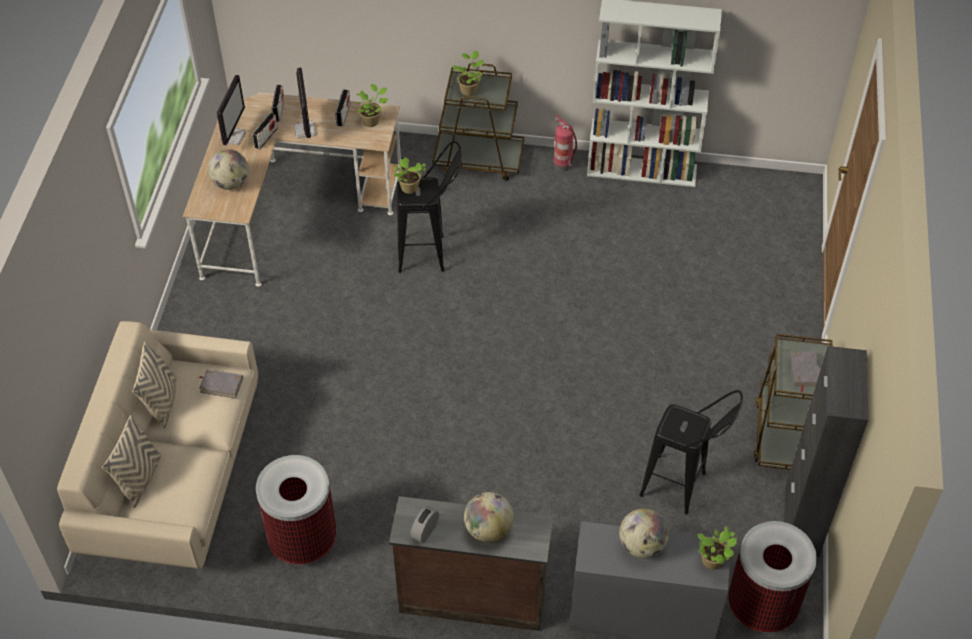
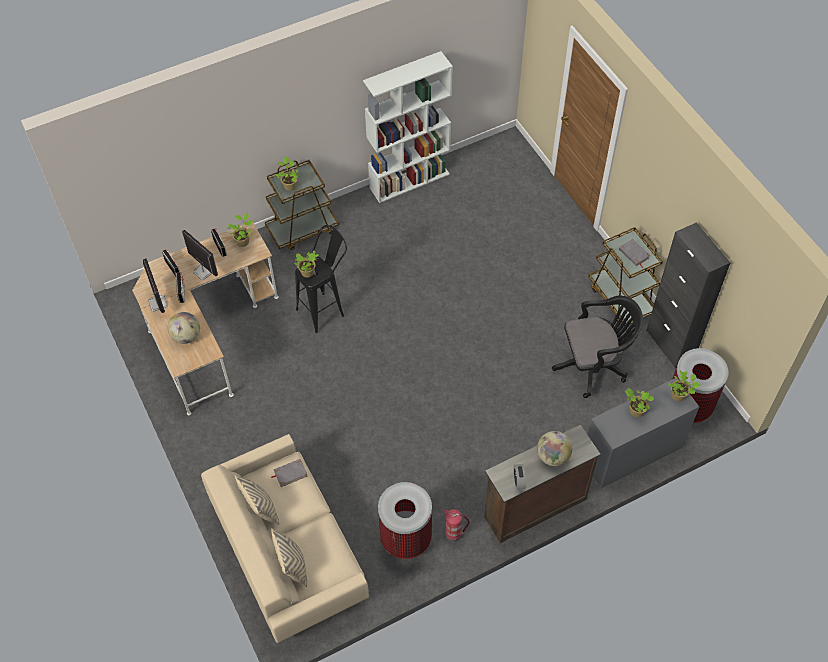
camera: 35 degrees left, 5 degrees up
(563, 165) = (359, 203): fire extinguisher -> fire extinguisher (454, 534)
(642, 545) = (635, 411): globe -> potted plant
(683, 488) = (593, 365): black stool -> black office chair

